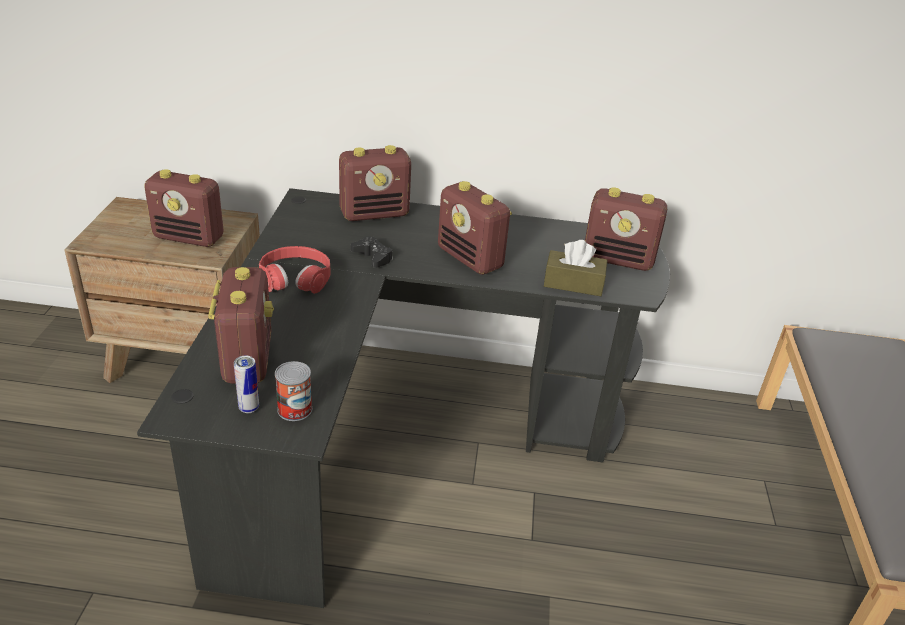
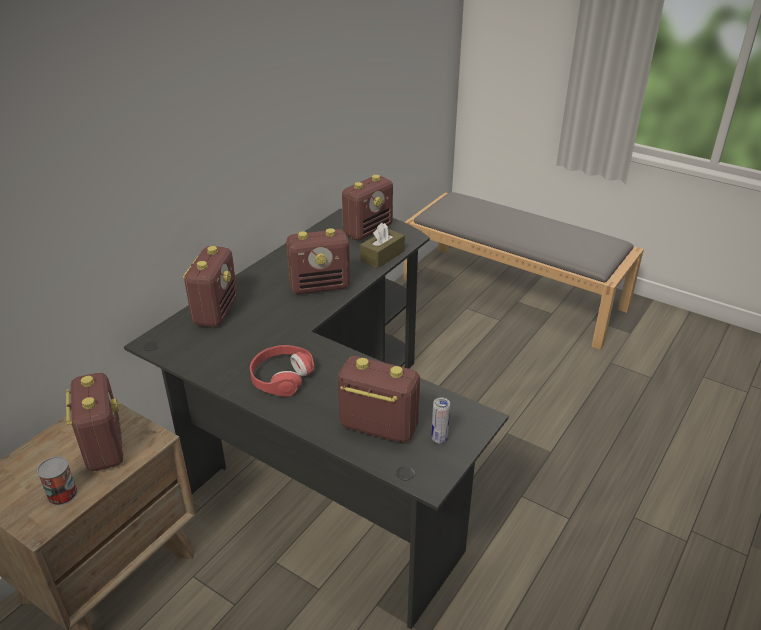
camera: 60 degrees left, 0 degrees up
(189, 238) = (104, 447): radio -> radio turned 60 degrees counterclockwise
(294, 409) = (452, 416): can -> can (62, 494)
(372, 257) = (281, 330): black game controller -> none

